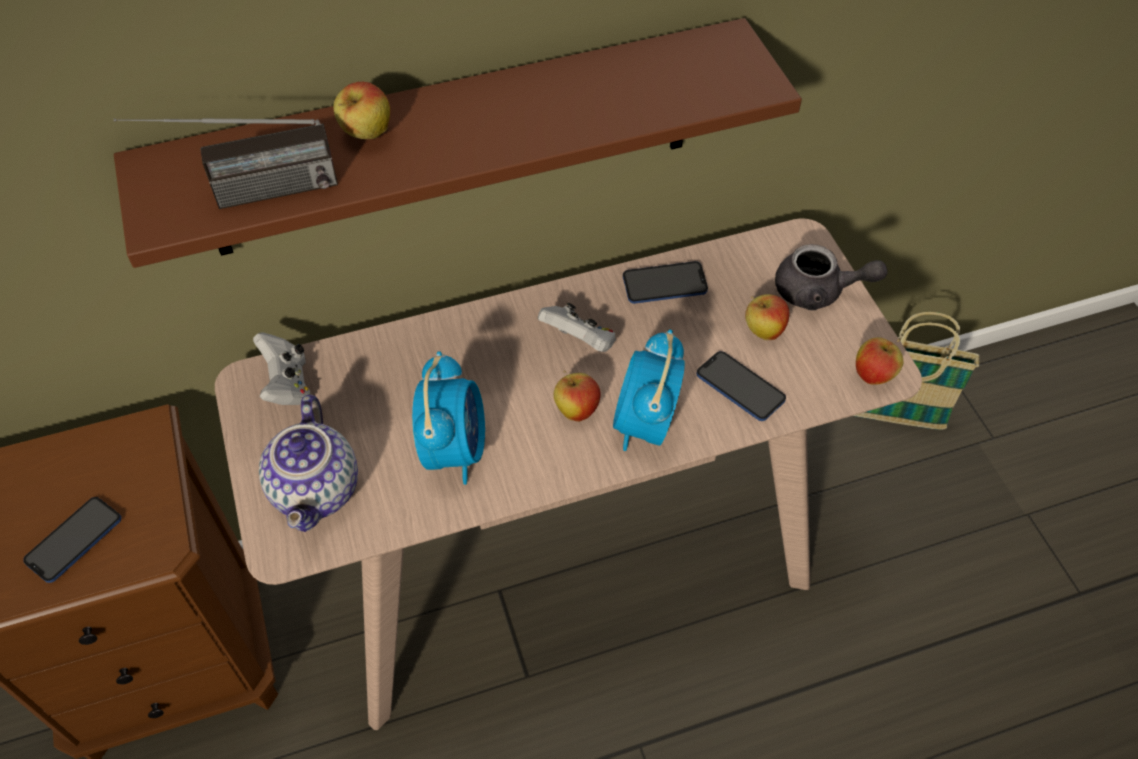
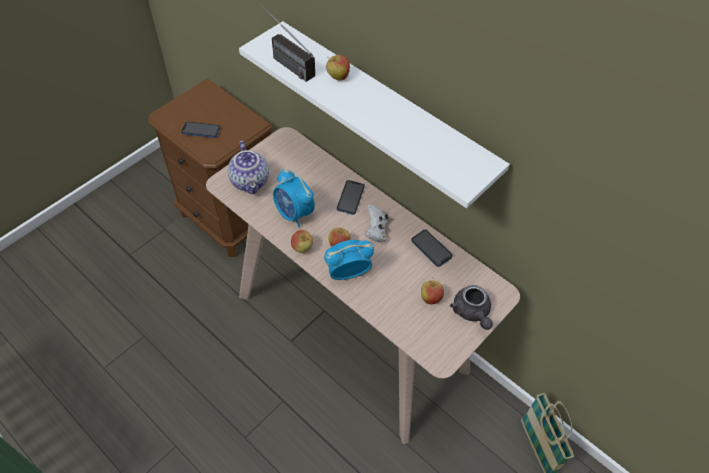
camera: 60 degrees right, 0 degrees up
(287, 385) = (292, 148): white game controller -> none
(318, 491) = (251, 181): teapot -> teapot turned 75 degrees counterclockwise
(453, 141) = (384, 113): brown shelf -> white shelf
(454, 449) = (294, 213): alarm clock -> alarm clock turned 75 degrees clockwise
(740, 387) = (391, 301): phone -> phone (350, 198)
(873, 375) = (435, 354): apple -> apple (302, 248)

